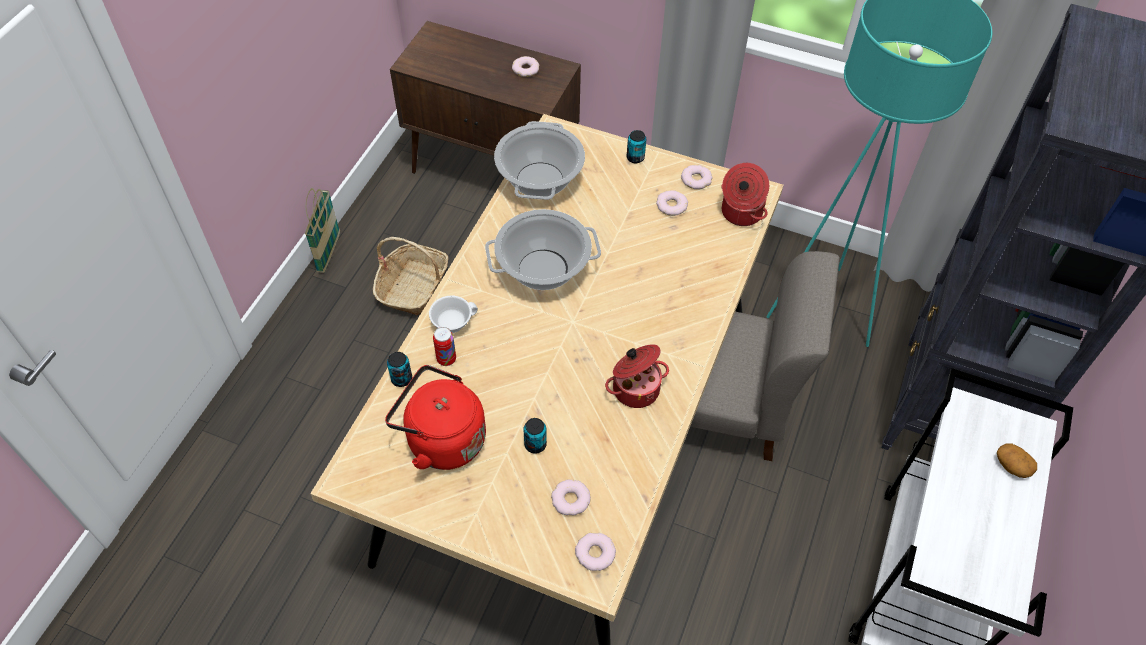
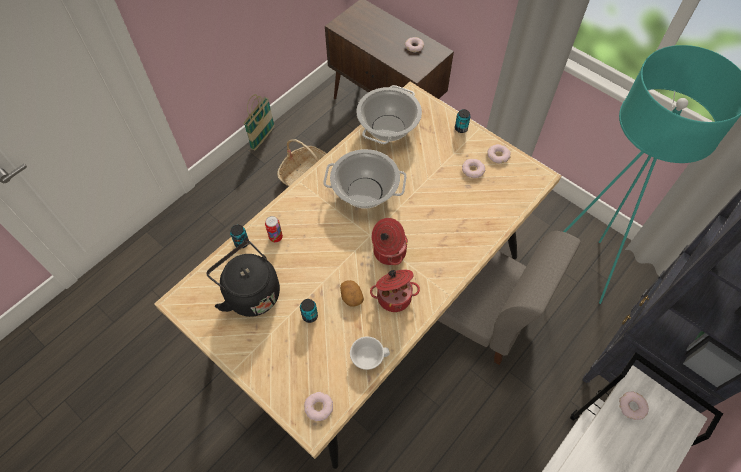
camera: 20 degrees right, 5 degrees up
(441, 439) = (250, 293): red kettle -> black kettle
(452, 321) = (290, 212): white cup -> white cup (368, 356)
(570, 500) = (317, 363): donut -> donut (632, 406)
(740, 212) = (521, 188): cooking pot -> cooking pot (388, 252)
(1012, 465) = (656, 441): potato -> potato (351, 296)

